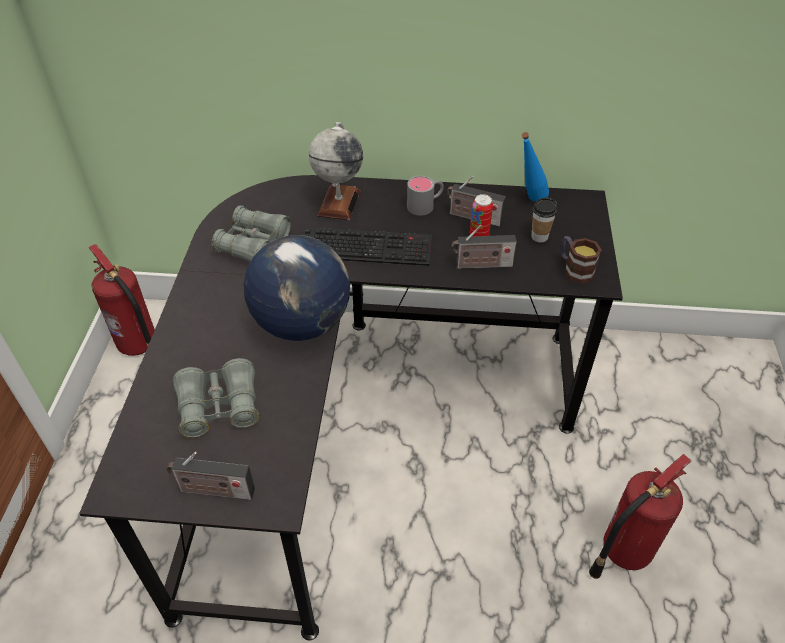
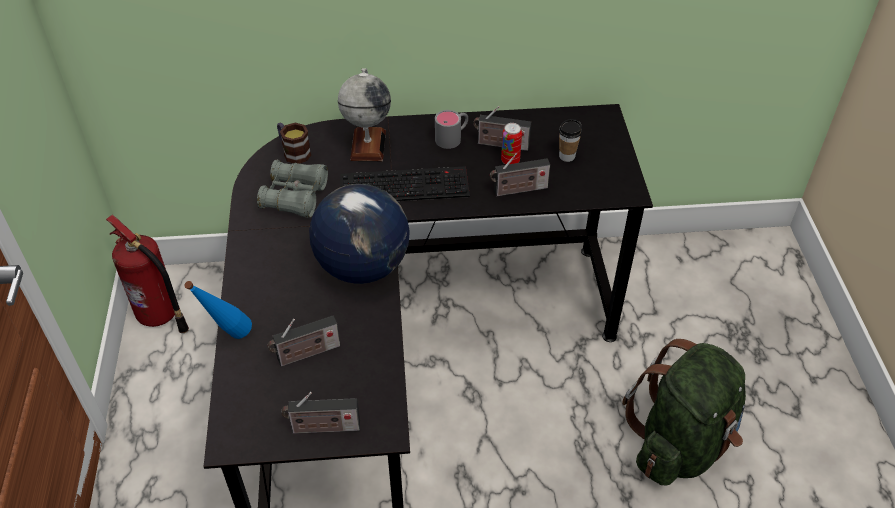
camera: 10 degrees left, 0 degrees up
(219, 407) = (306, 354): grey binoculars -> radio
(528, 201) = (550, 122): blue bottle -> blue bottle (228, 338)
(574, 269) = (605, 183): mug -> mug (293, 152)
(623, 551) = (680, 443): fire extinguisher -> green backpack

